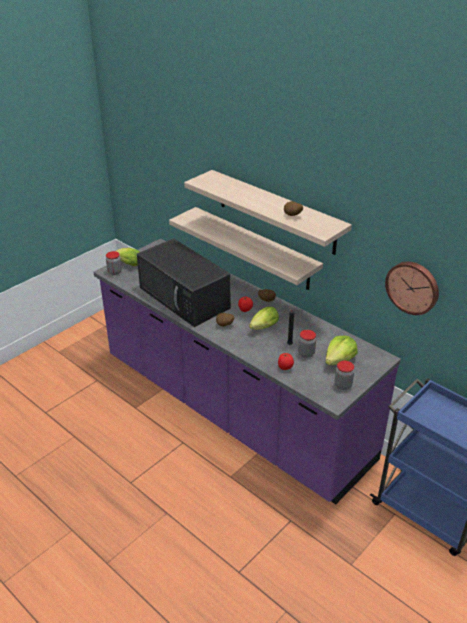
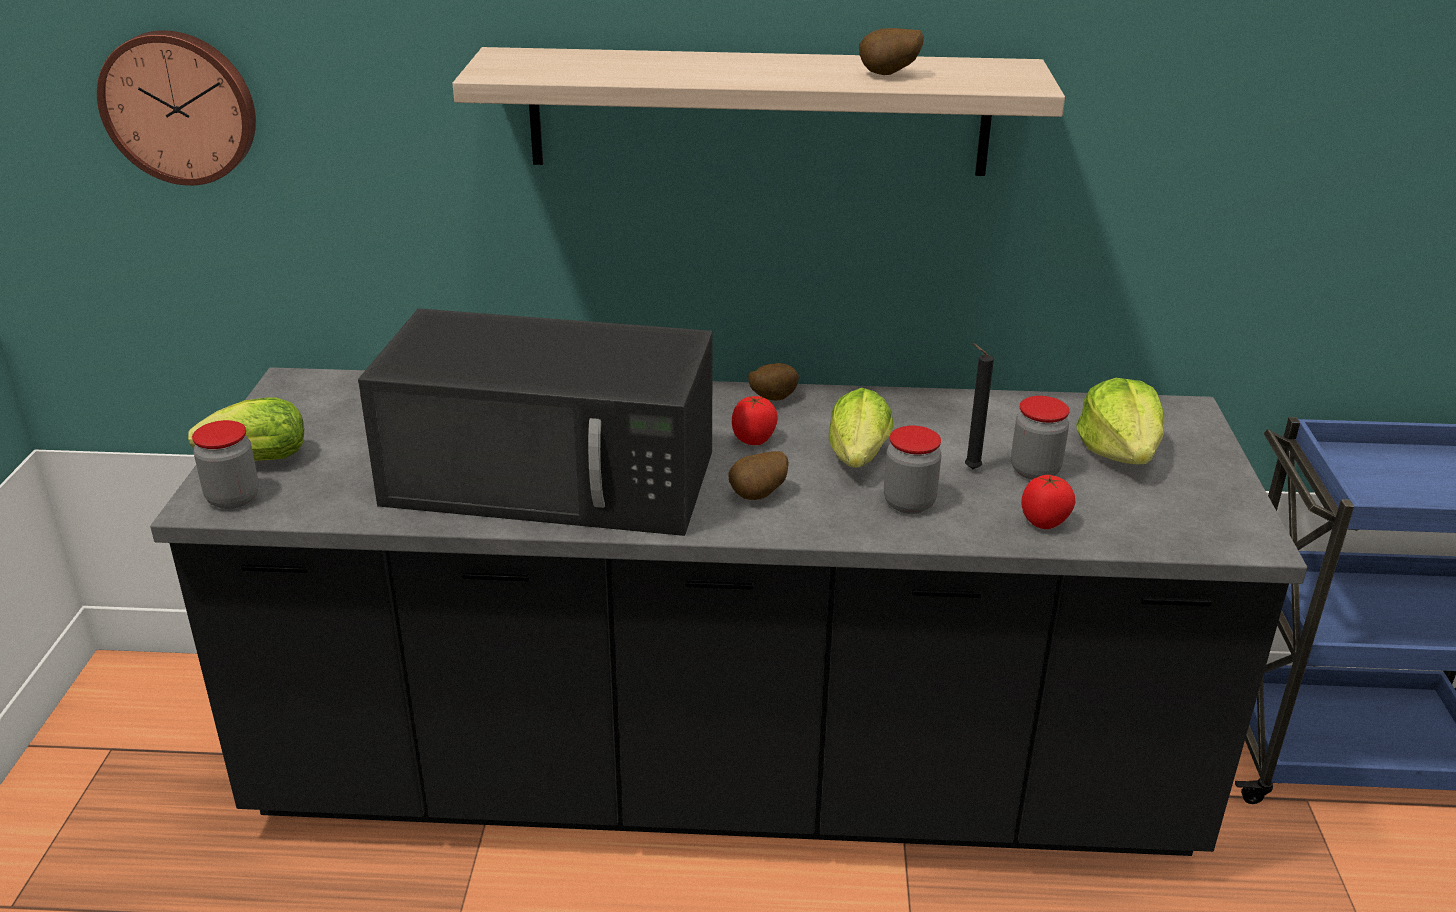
camera: 40 degrees left, 5 degrees down
(233, 408) = (724, 773): purple counter -> black counter
(254, 248) = (676, 262): shelf -> none
(343, 385) = (1211, 499): jar -> jar (909, 503)
(413, 287) = (1244, 179): wall clock -> wall clock (180, 106)

